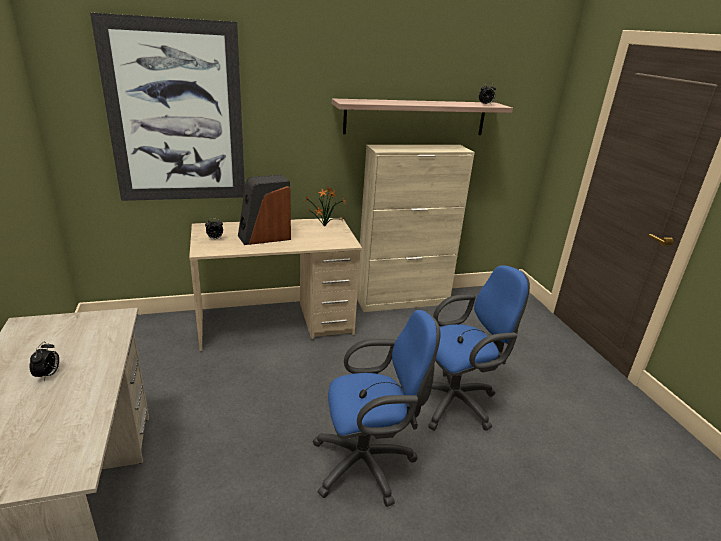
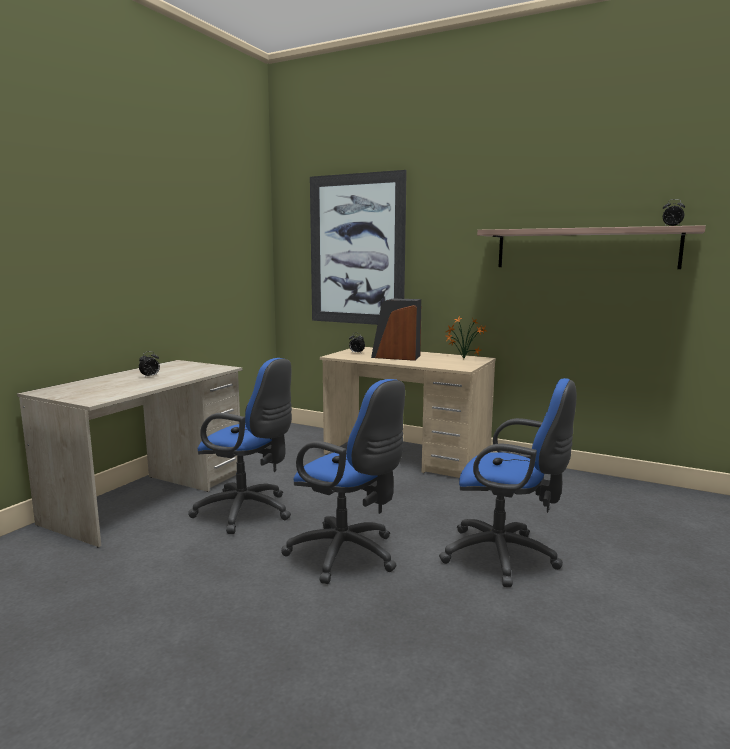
camera: 45 degrees right, 15 degrees down
(224, 466) = (248, 512): none -> blue office chair
(403, 301) = (565, 475): beige cabinet -> none

